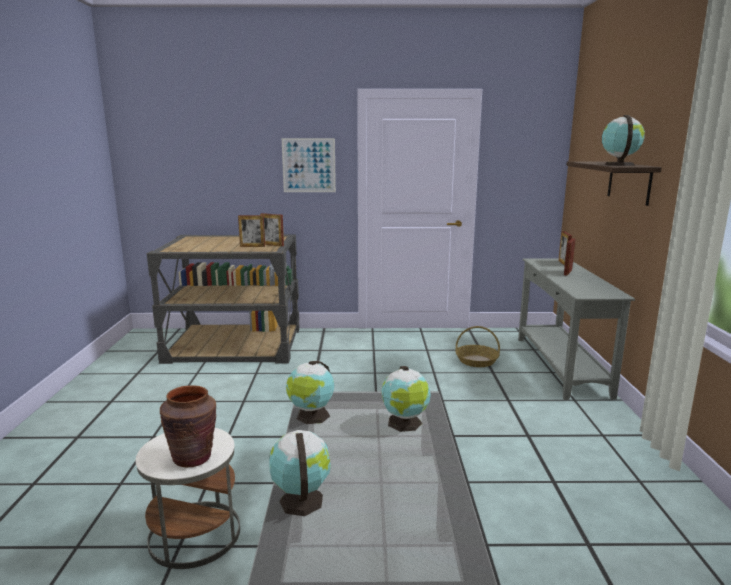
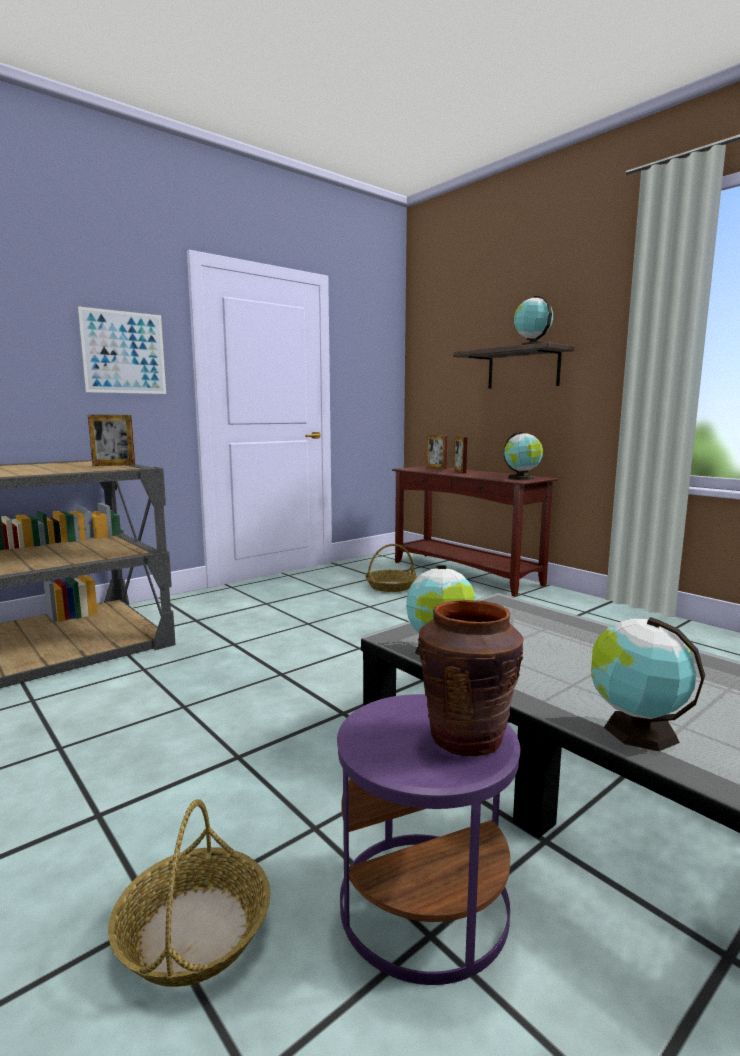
camera: 40 degrees left, 5 degrees down
(122, 495) = (193, 930): none -> basket
(195, 534) = (422, 903): white side table -> purple side table
(252, 246) = (83, 468): picture frame -> none
(405, 423) = (540, 625): globe -> globe (521, 478)
(561, 366) = (466, 573): grey console table -> brown console table

